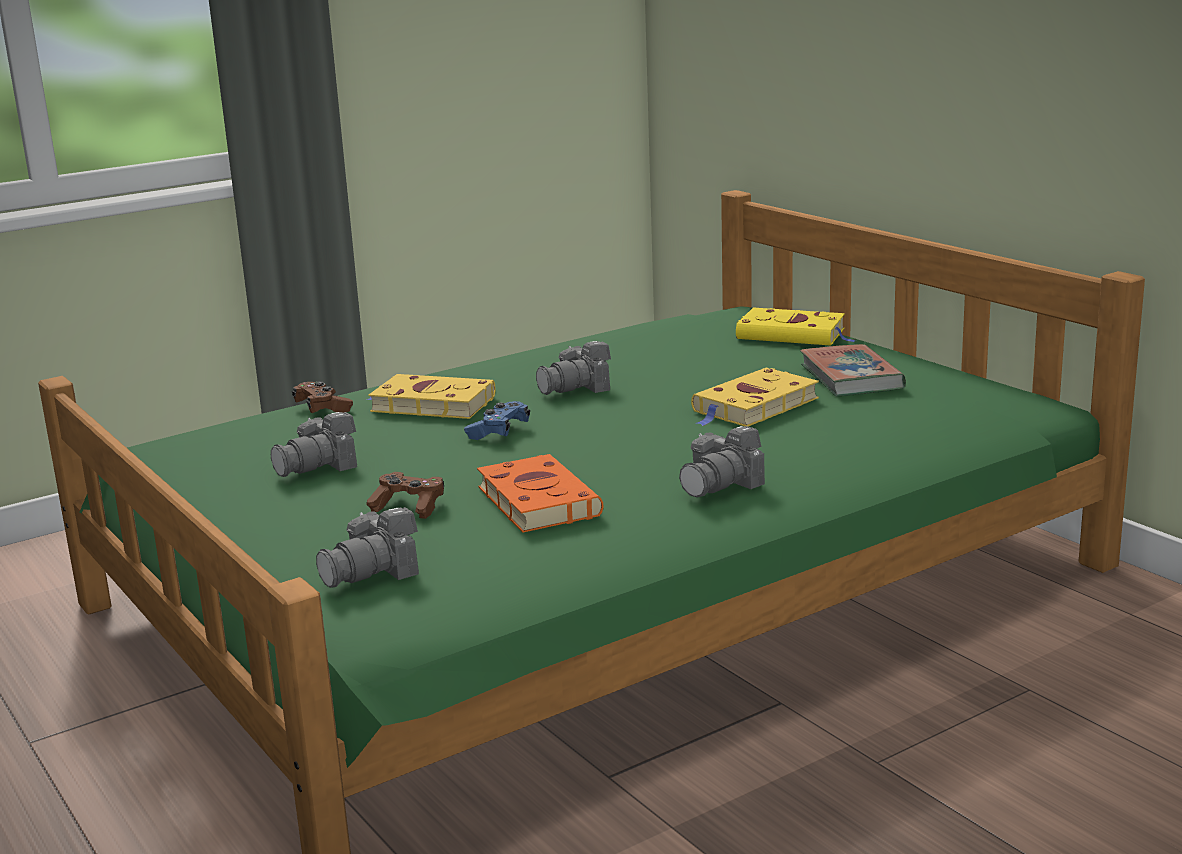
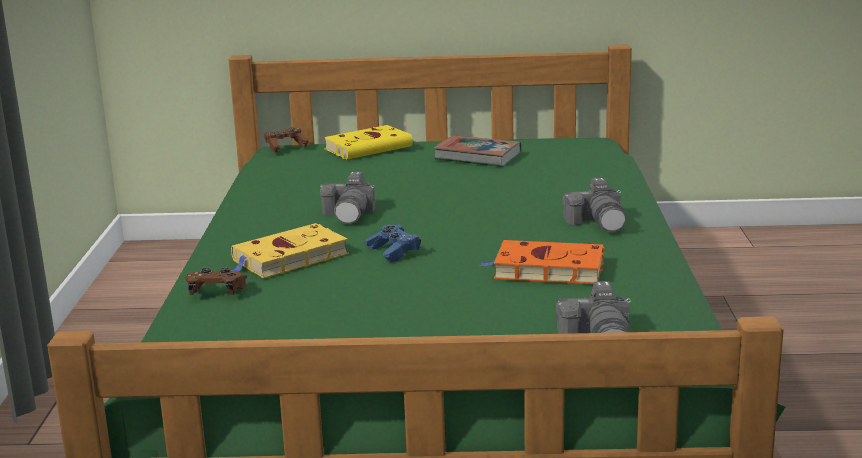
camera: 55 degrees left, 0 degrees up
(319, 466) = (352, 317): camera -> none
(408, 507) = (494, 306): brown game controller -> brown game controller (285, 147)
(753, 406) = (481, 186): yellow book -> none

